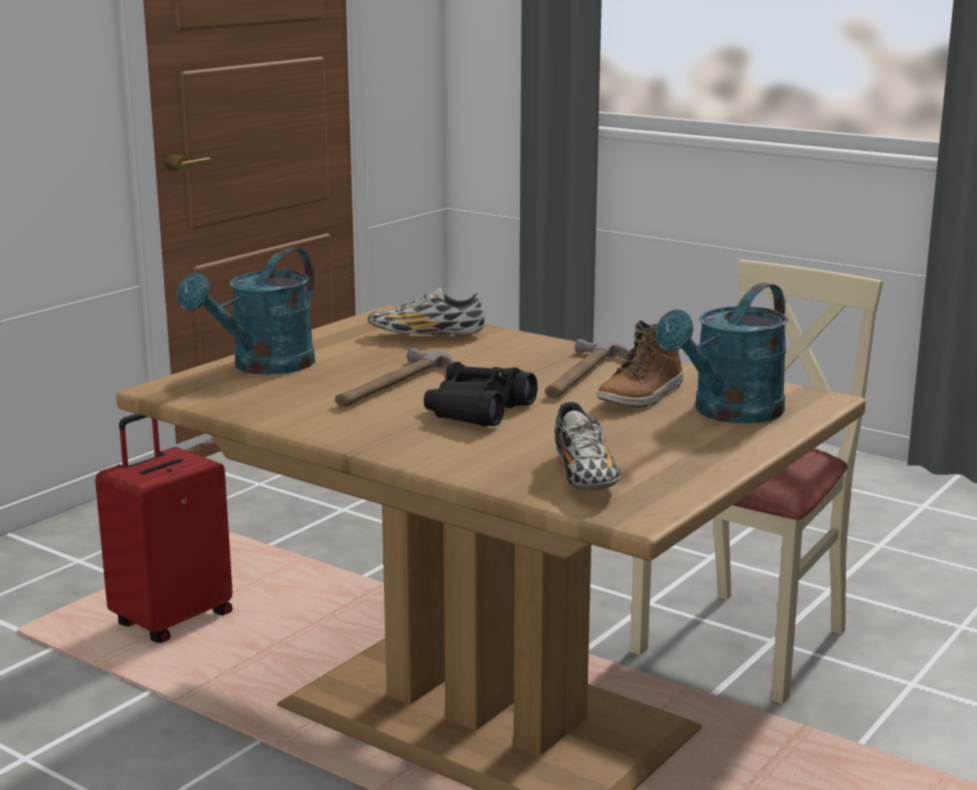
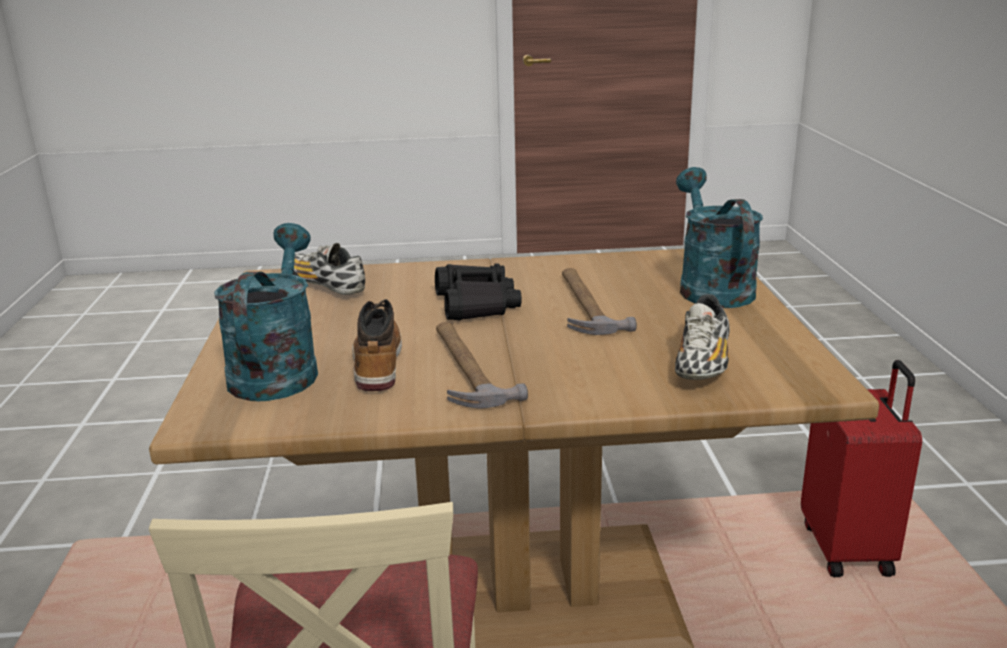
camera: 140 degrees right, 5 degrees up
(426, 336) = (702, 364): shoe -> shoe turned 150 degrees clockwise

